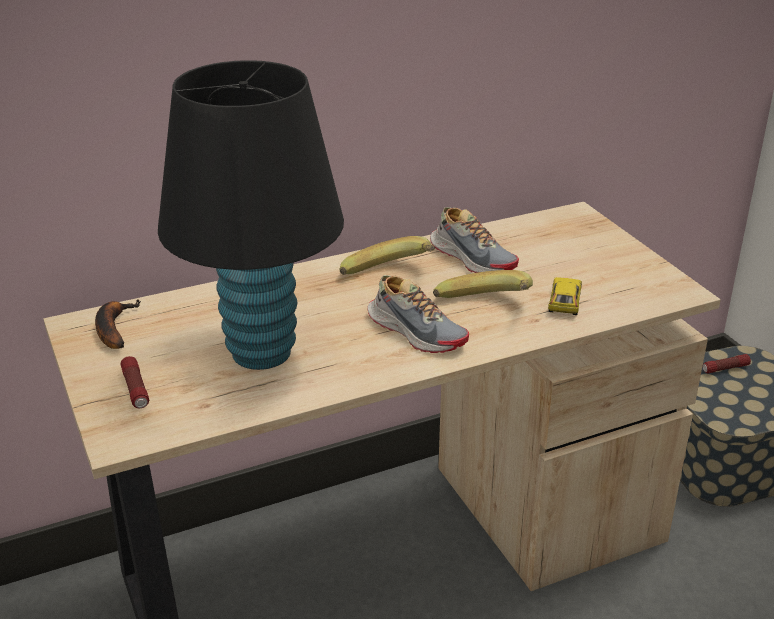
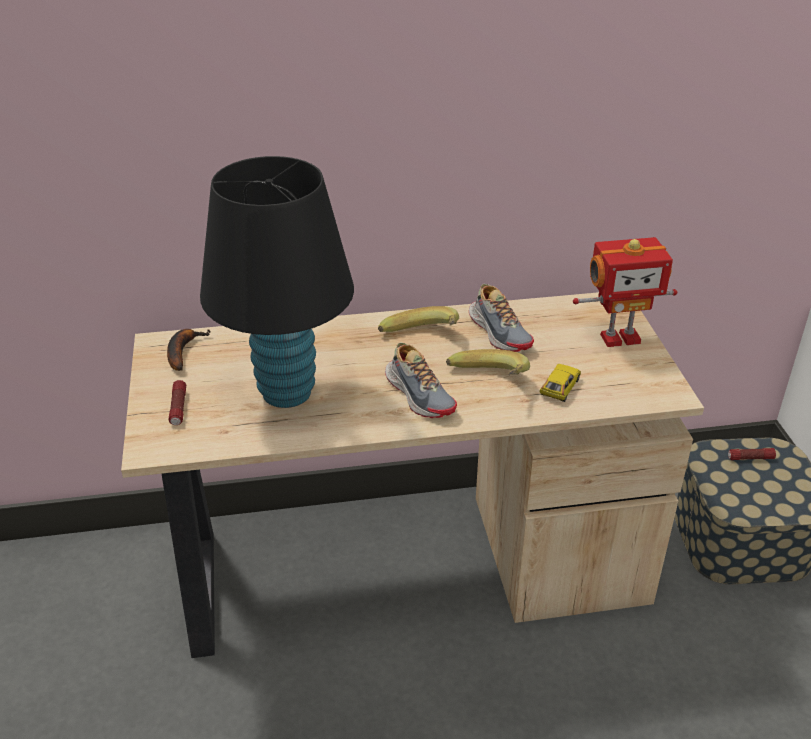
camera: 15 degrees right, 5 degrees up
(600, 246) = (619, 337): none -> toy robot

